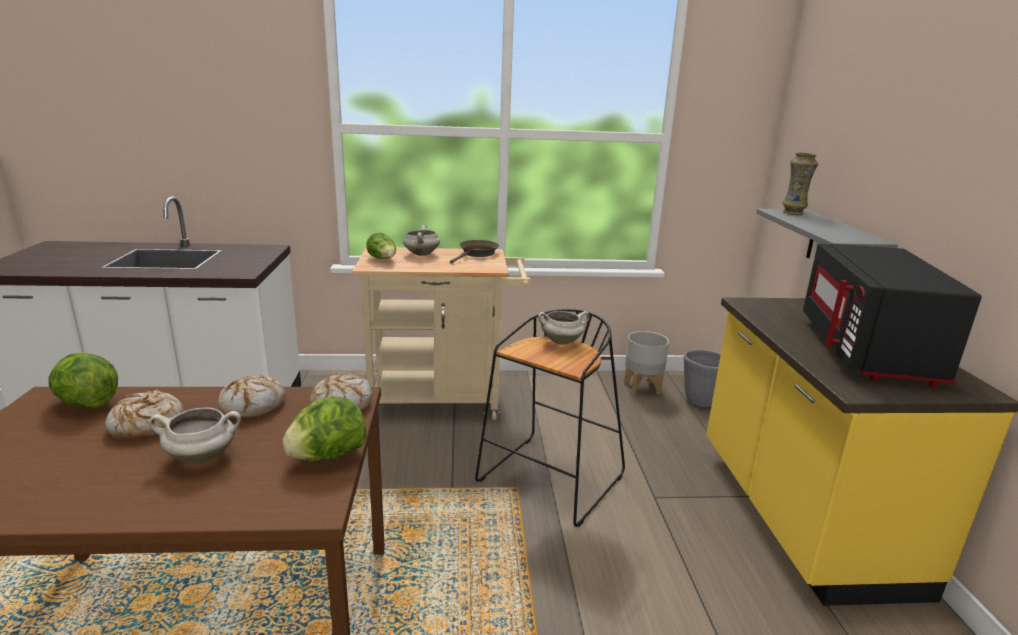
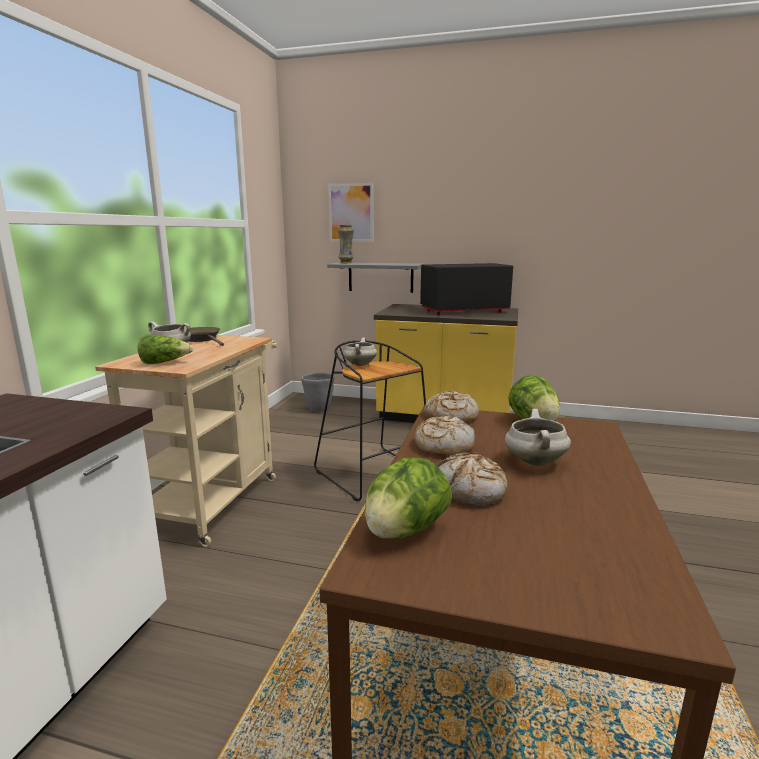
camera: 70 degrees left, 5 degrees down
(642, 388) = (284, 420): grey planter -> none
(837, 134) = (351, 212): none -> picture
(868, 351) = (464, 311): black microwave -> black microwave turned 135 degrees clockwise

